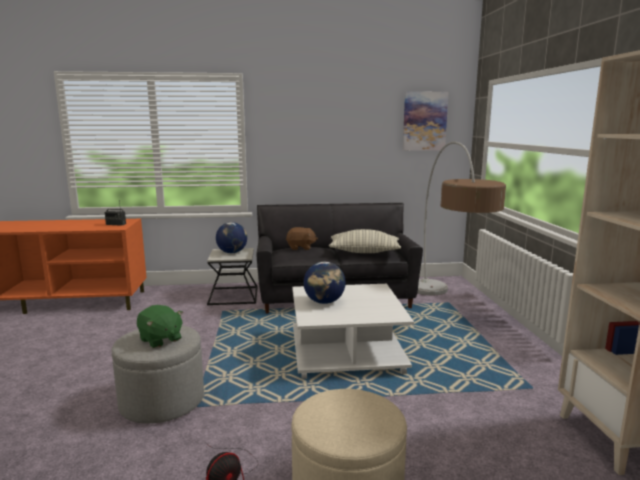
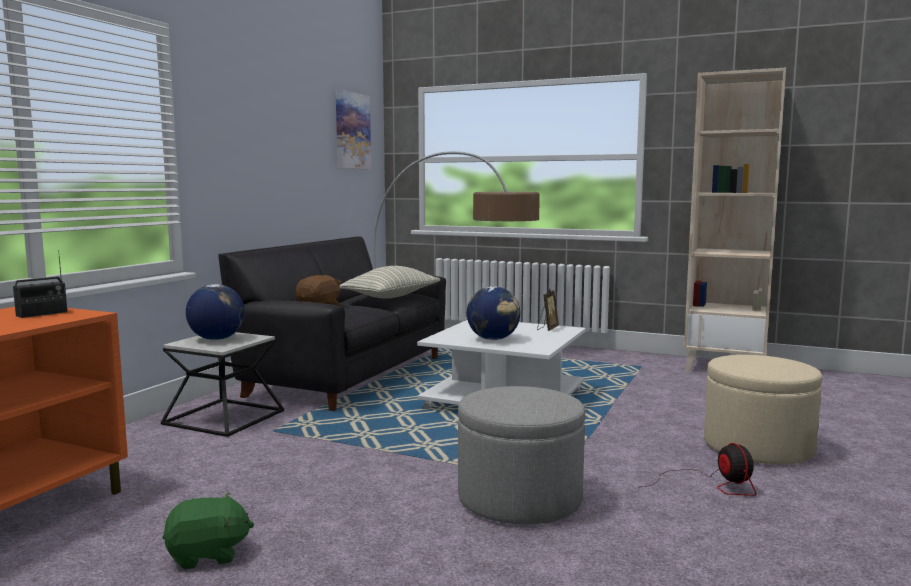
camera: 60 degrees left, 5 degrees down
(160, 340) = (531, 397): green plush toy -> green plush toy (207, 555)
(384, 310) = (547, 329): none -> picture frame

